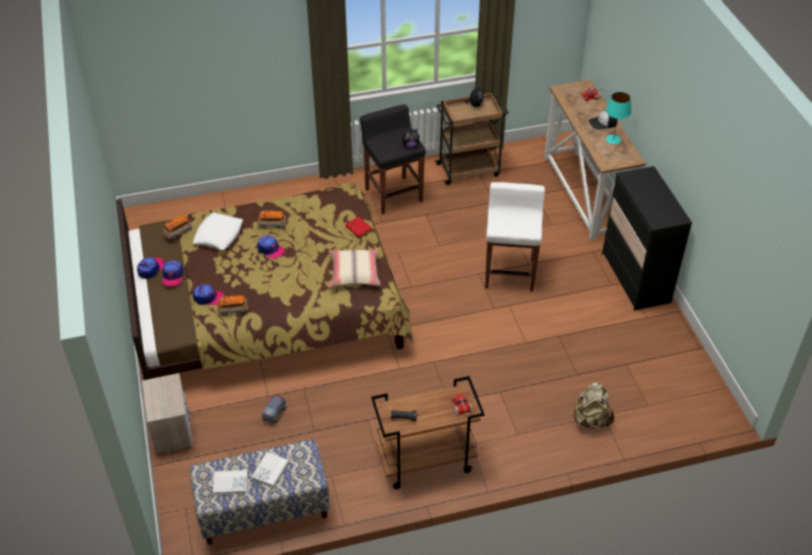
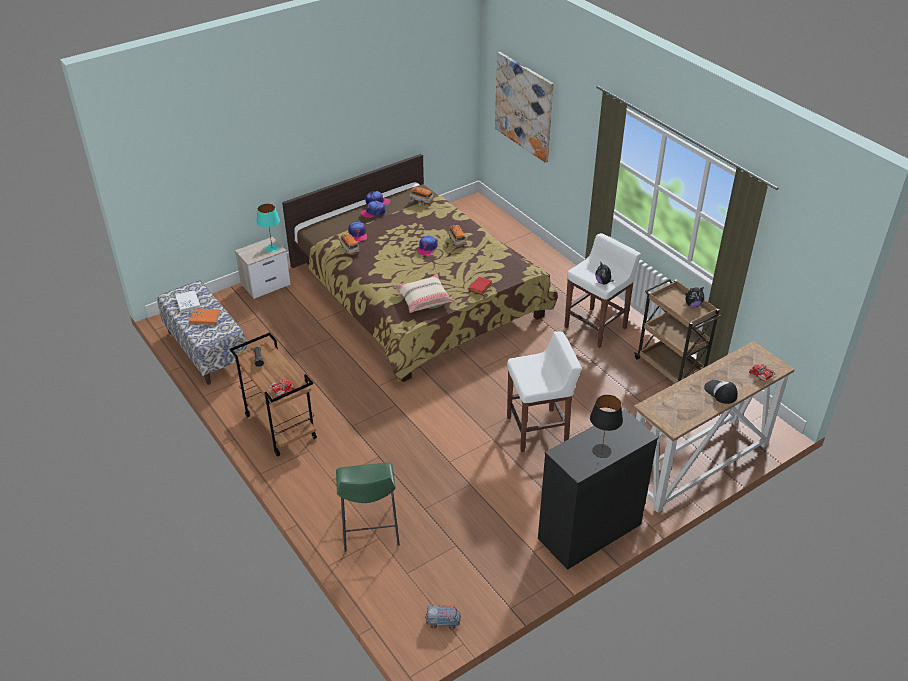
camera: 70 degrees right, 5 degrees down
(176, 77) = (524, 106): none -> picture
(218, 235) = (429, 219): white pillow -> none
(270, 471) = (205, 317): white book -> orange book
(274, 414) = (300, 329): toy truck -> toy truck (443, 622)
(393, 194) = (596, 327): black stool -> white stool
(591, 419) = (369, 530): beige backpack -> green stool
(613, 139) = (696, 405): turquoise table lamp -> turquoise table lamp (272, 248)
(660, 199) = (601, 450): none -> black table lamp

